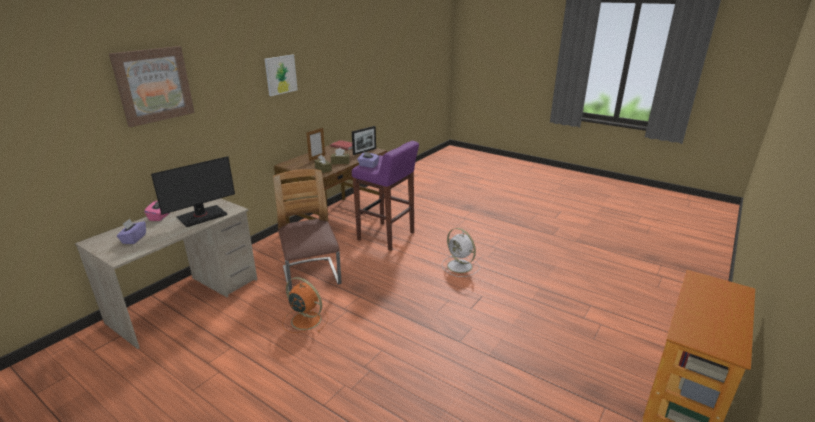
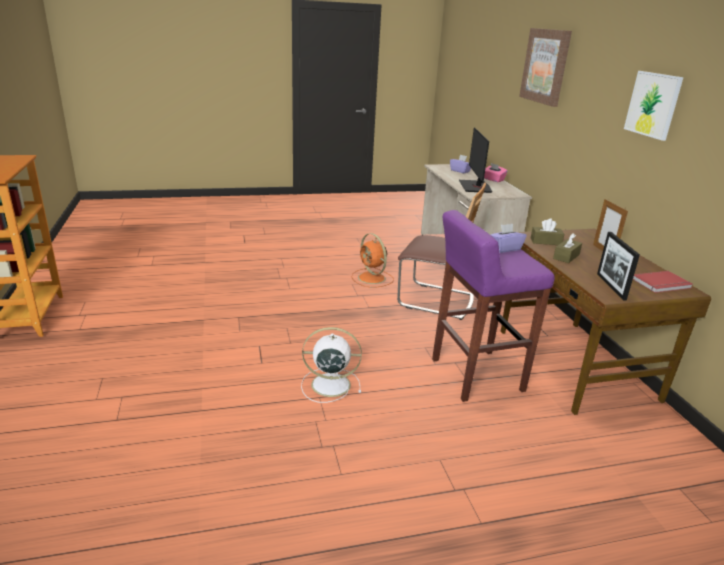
camera: 130 degrees right, 0 degrees up
(305, 320) = (372, 278): orange fan -> orange fan turned 75 degrees clockwise

